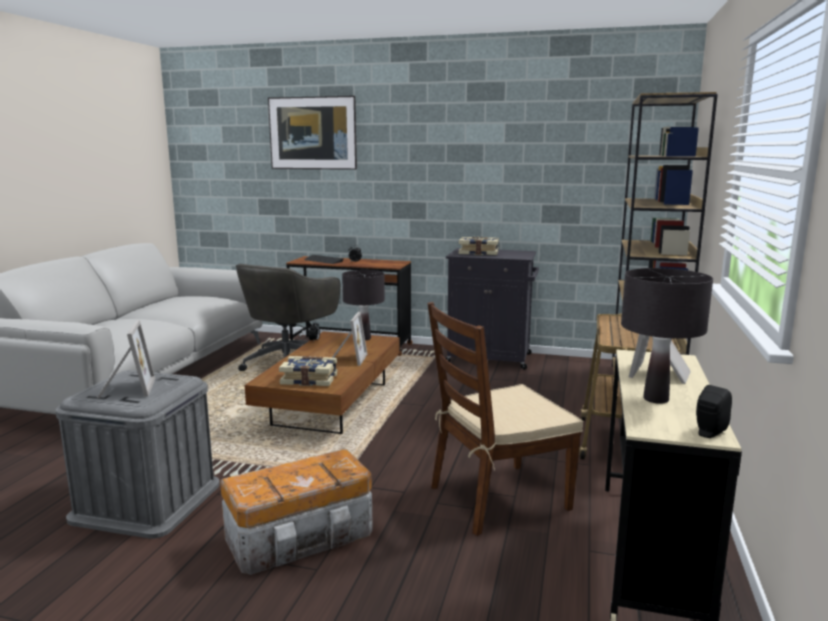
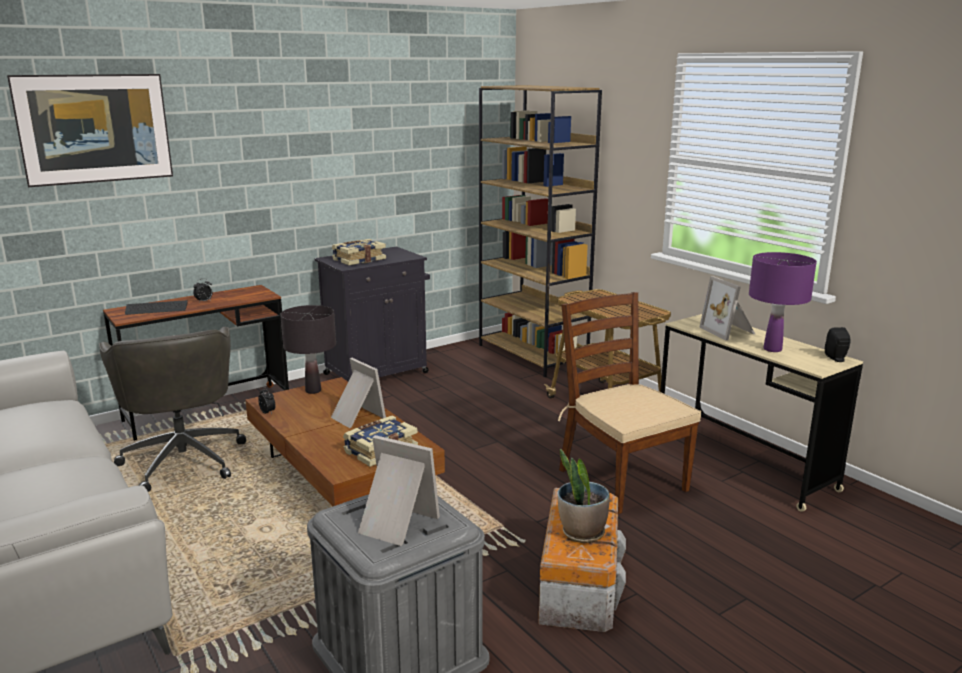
camera: 50 degrees left, 5 degrees up
(280, 479) = (582, 533): none -> potted plant
(497, 498) = (621, 479): brown chair -> brown chair turned 135 degrees clockwise
(656, 399) = (772, 349): black table lamp -> purple table lamp

